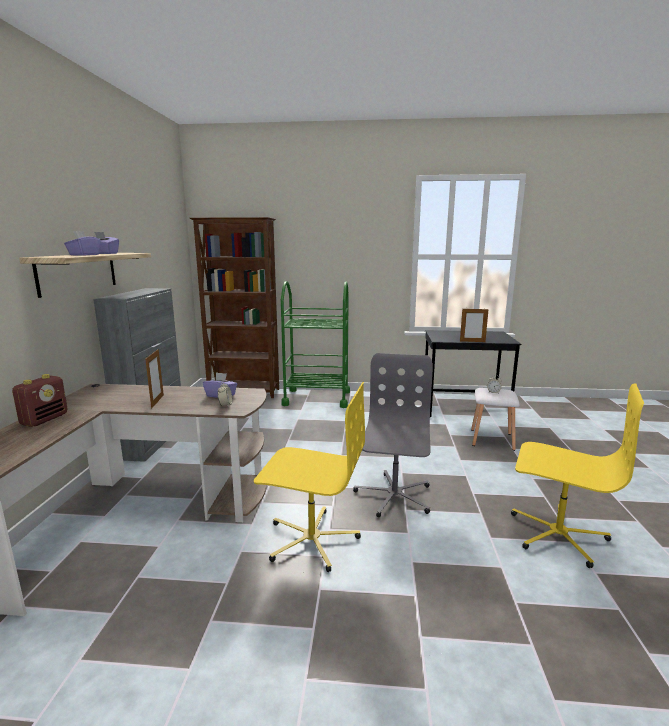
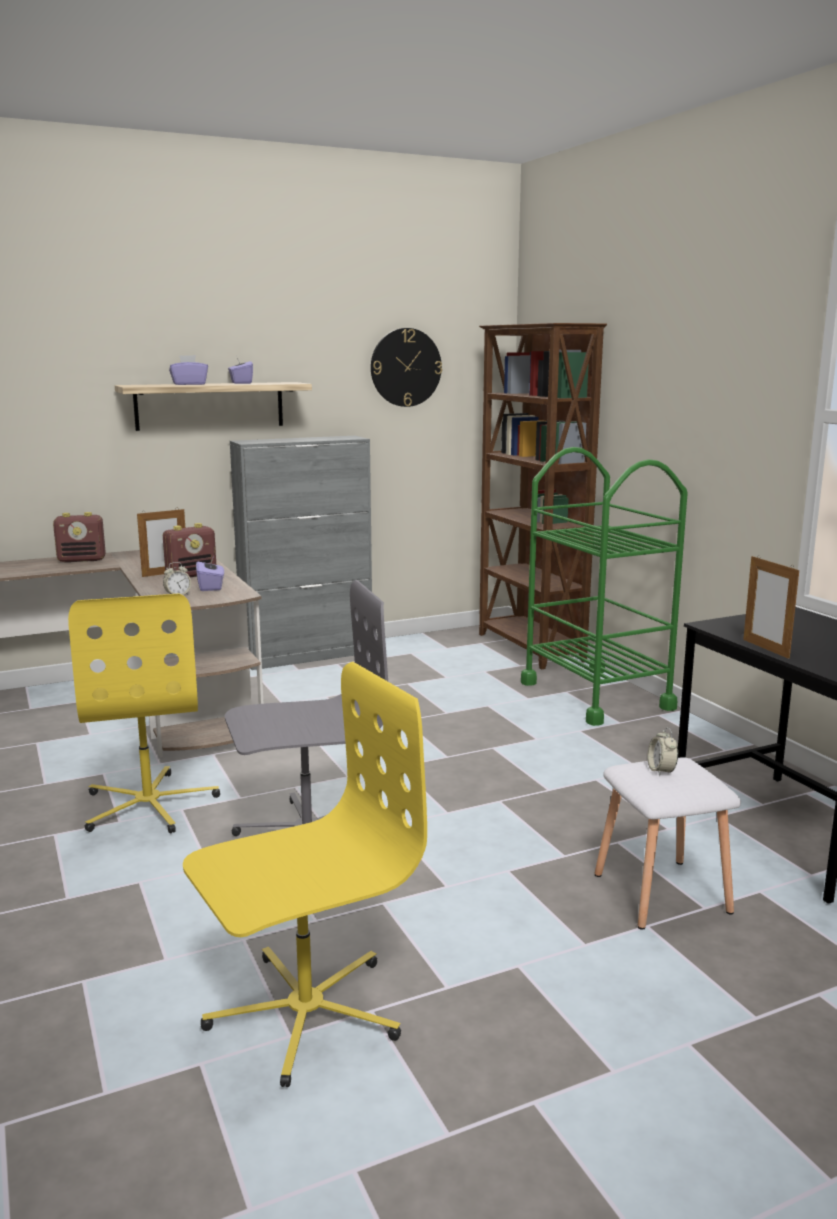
camera: 60 degrees right, 0 degrees up
(157, 242) = (405, 367): none -> wall clock
(178, 395) = (191, 575): none -> radio
(557, 534) = (304, 1012): yellow office chair -> yellow office chair turned 120 degrees counterclockwise

